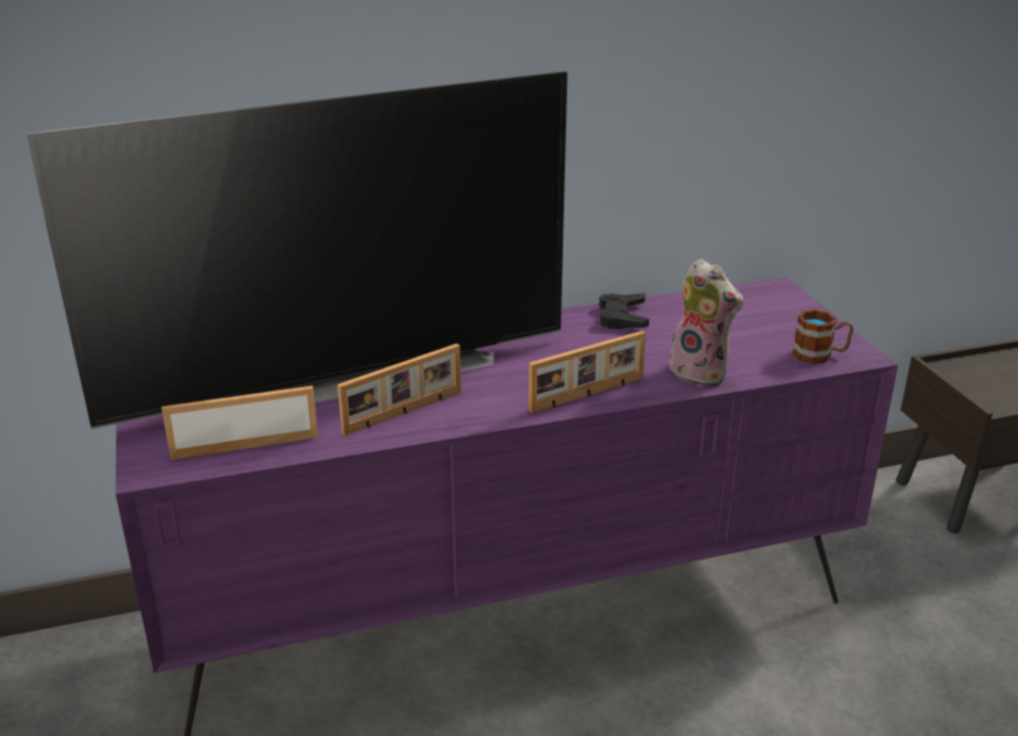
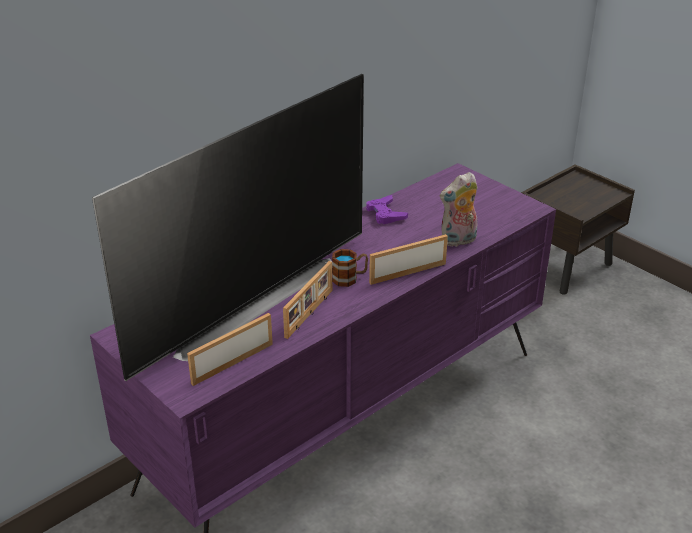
camera: 25 degrees left, 5 degrees up
(588, 395) = (407, 272): picture frame -> picture frame turned 150 degrees counterclockwise
(622, 317) = (385, 214): black game controller -> purple game controller
(701, 372) = (458, 241): plush toy -> plush toy turned 135 degrees clockwise
(820, 355) = (512, 213): mug -> mug (350, 278)

